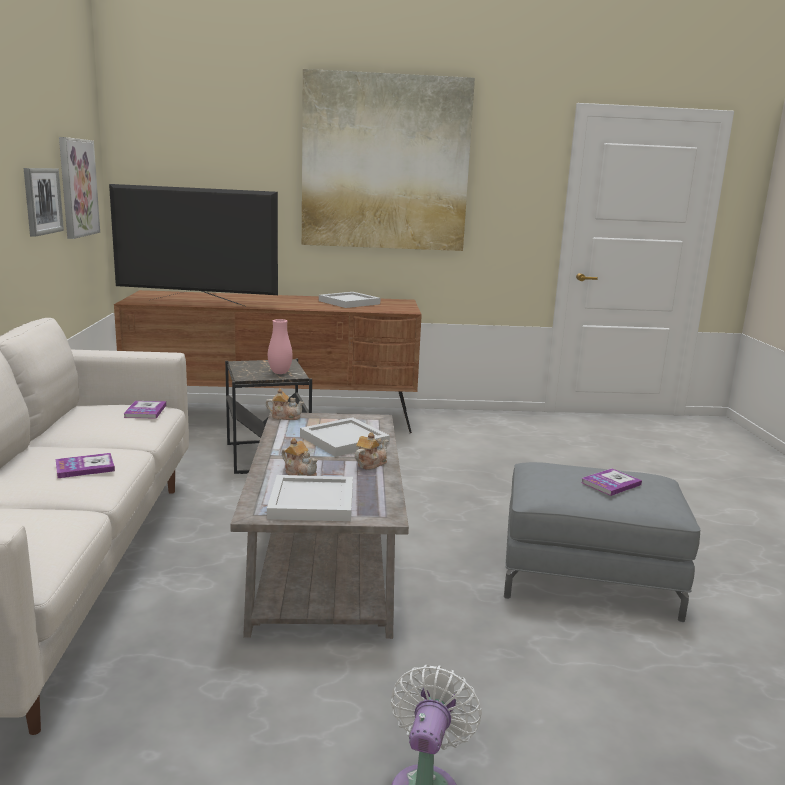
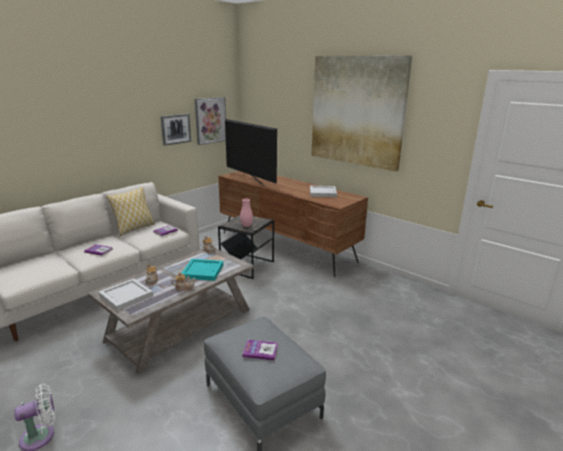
camera: 45 degrees right, 5 degrees up
(63, 424) = (134, 229): none -> pillow
(342, 440) = (202, 271): white tray -> turquoise tray

